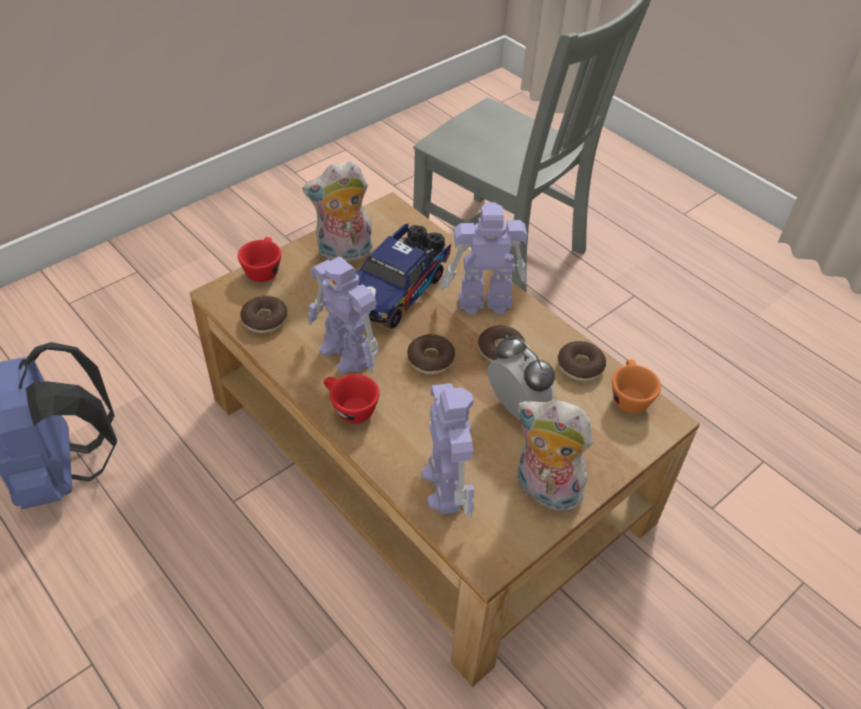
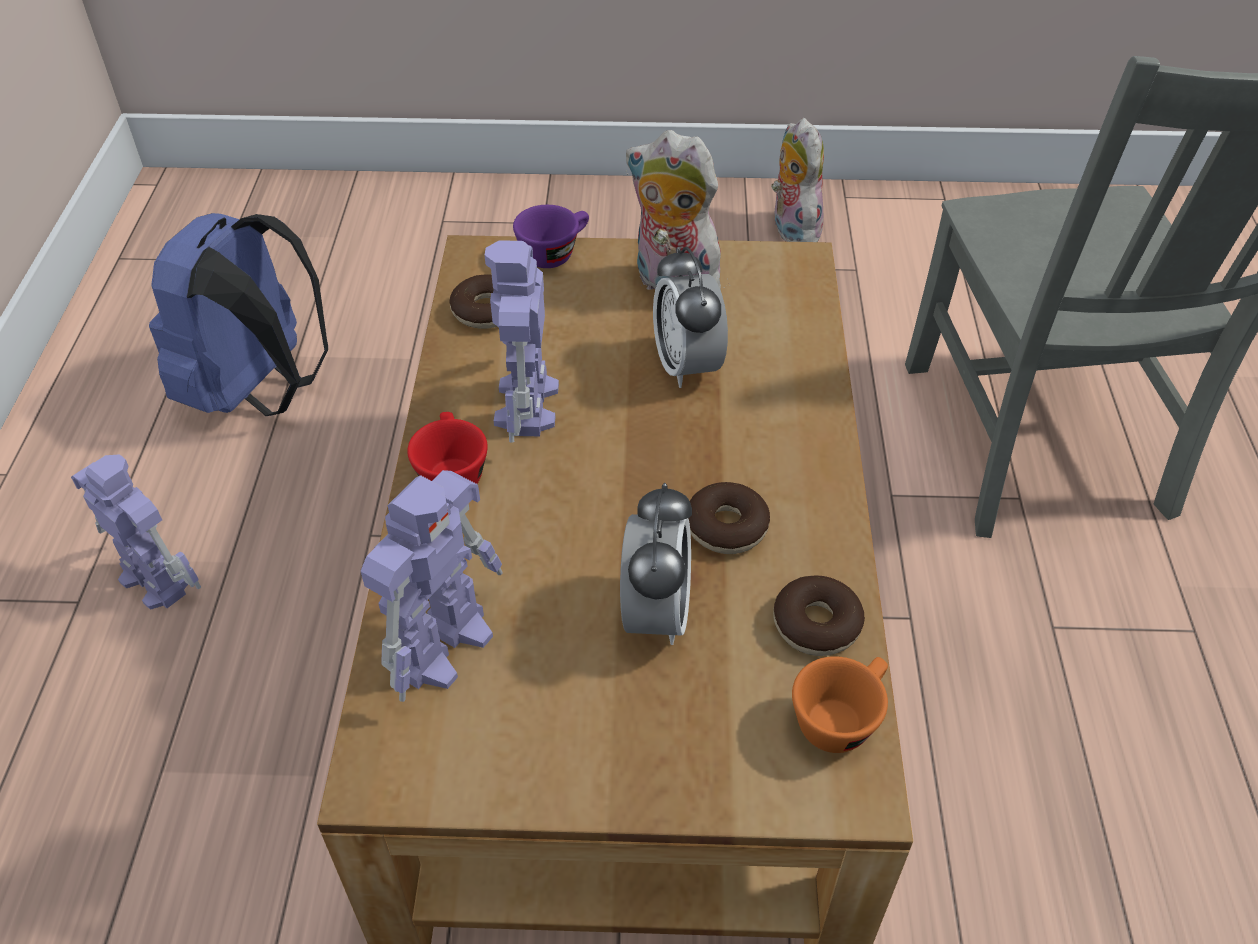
camera: 45 degrees right, 0 degrees up
(263, 269) = (554, 252): red cup -> purple cup
(398, 288) = (687, 366): toy truck -> alarm clock
(430, 359) = (619, 478): donut -> none
(483, 301) = (782, 448): toy robot -> toy robot (155, 579)
(544, 491) = (554, 749): plush toy -> plush toy (791, 229)

